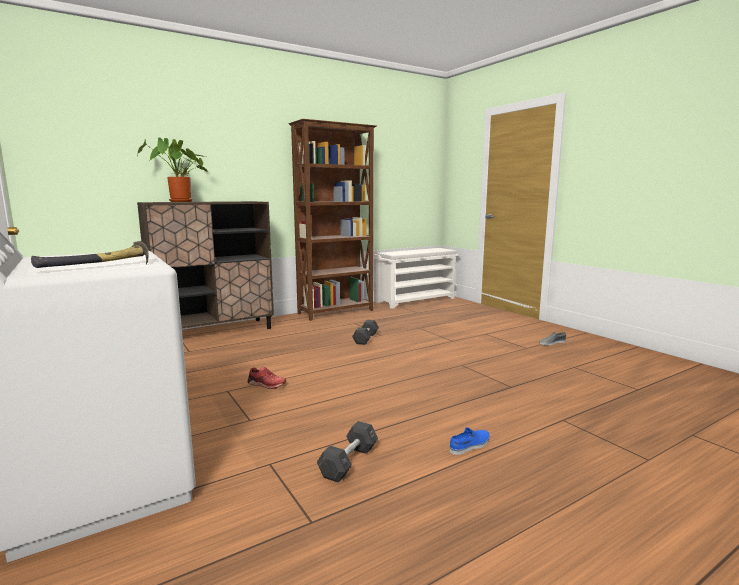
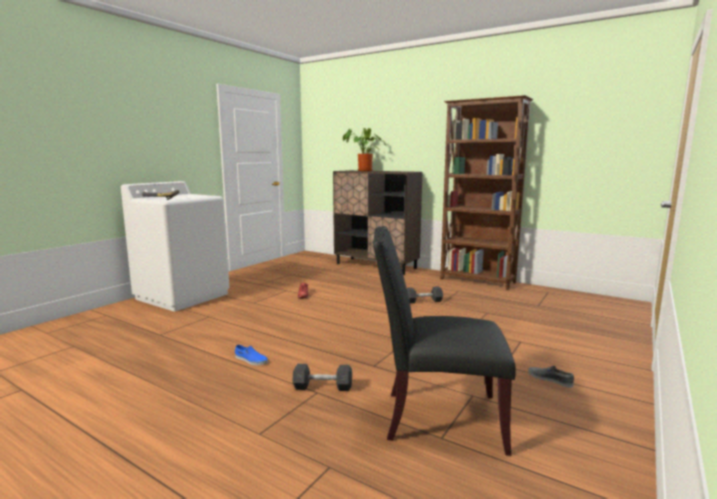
camera: 65 degrees right, 0 degrees up
(349, 462) = (216, 331): grey dumbbell -> grey dumbbell (322, 387)
(416, 300) = (584, 298): white shoe rack -> none
(610, 384) = (437, 418): none -> black chair

